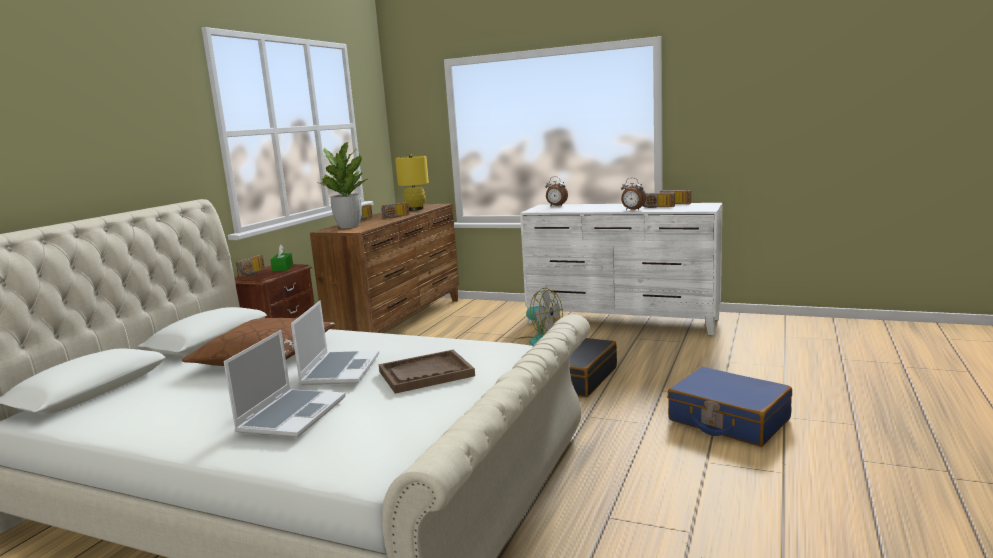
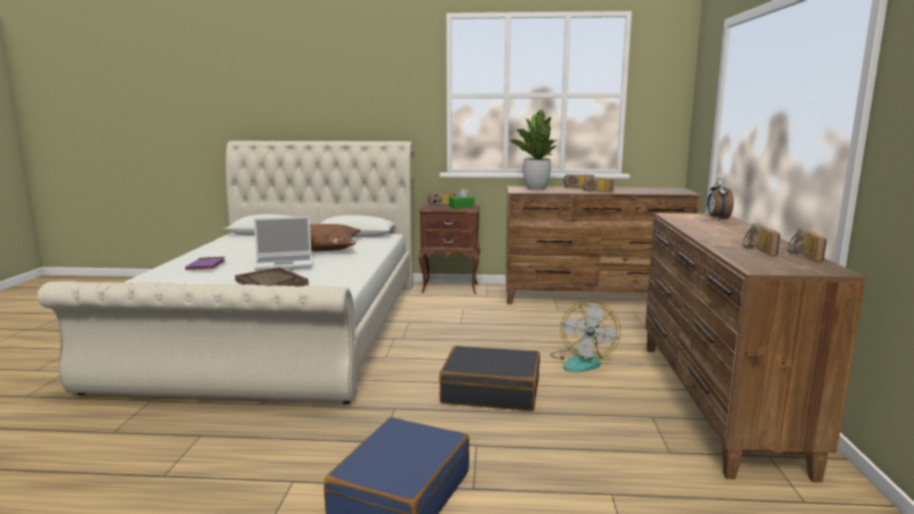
camera: 70 degrees right, 0 degrees up
(292, 414) = (206, 266): laptop -> purple book
(415, 209) = (648, 191): yellow table lamp -> none
(622, 321) = (716, 401): white dresser -> brown dresser
(632, 210) = (713, 241): alarm clock -> none

